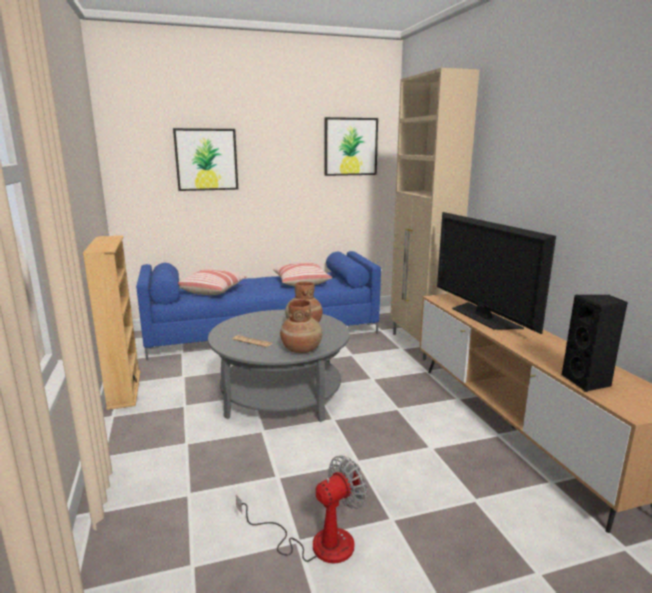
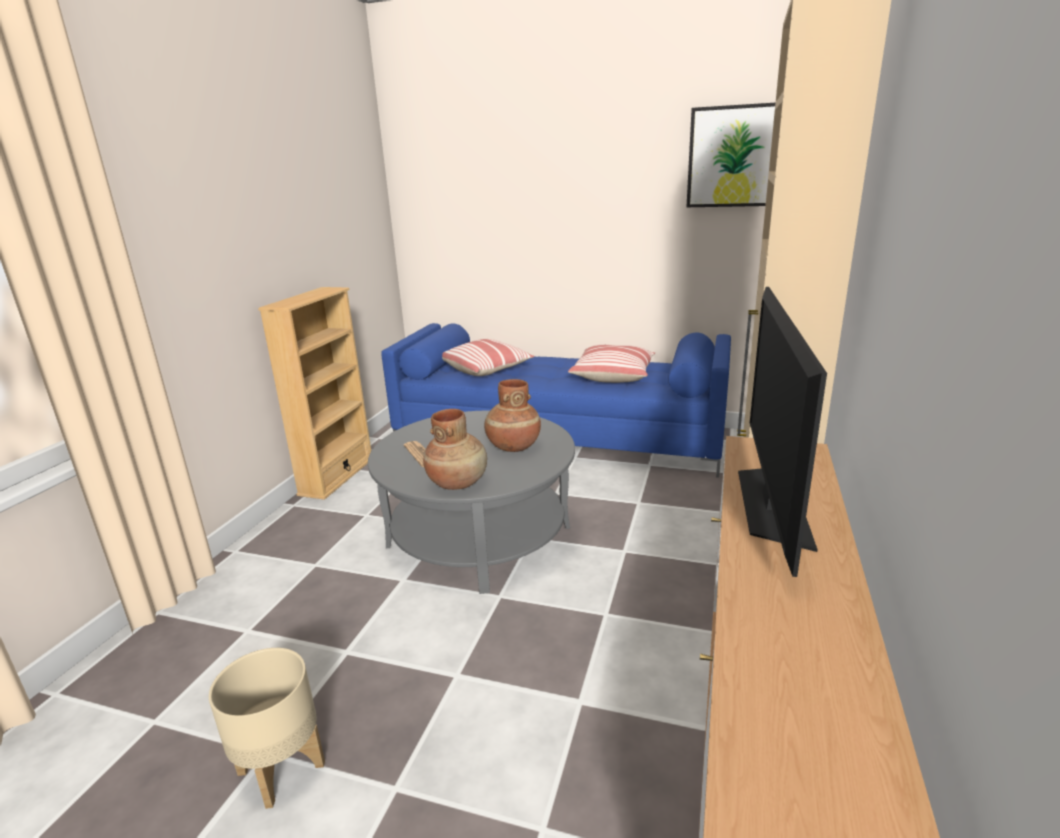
camera: 35 degrees right, 5 degrees up
(206, 159) = (510, 184): picture -> none
(317, 543) = (280, 768): fan -> beige planter
(587, 382) = (760, 725): black speaker -> none

